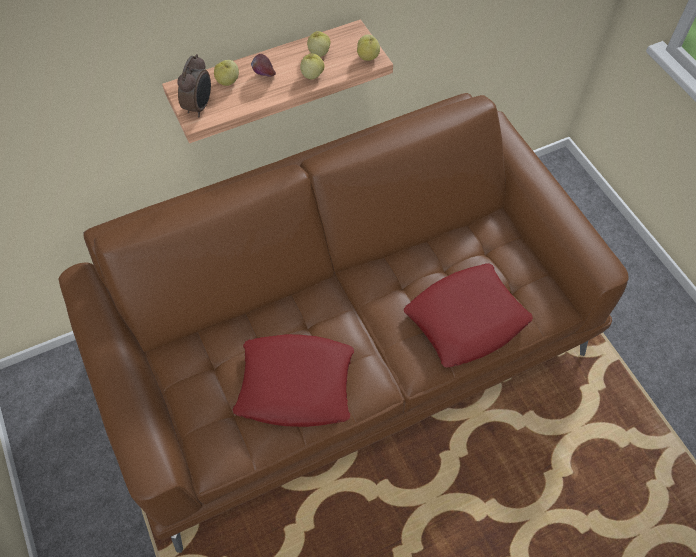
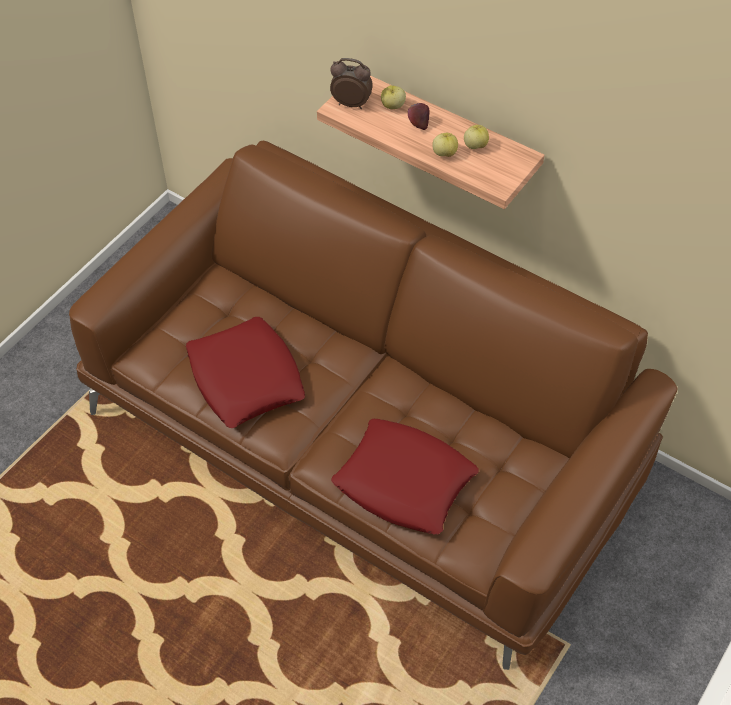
camera: 60 degrees right, 5 degrees down
(199, 106) = (351, 103): alarm clock -> alarm clock turned 150 degrees counterclockwise
(368, 56) = (499, 180): apple -> none

